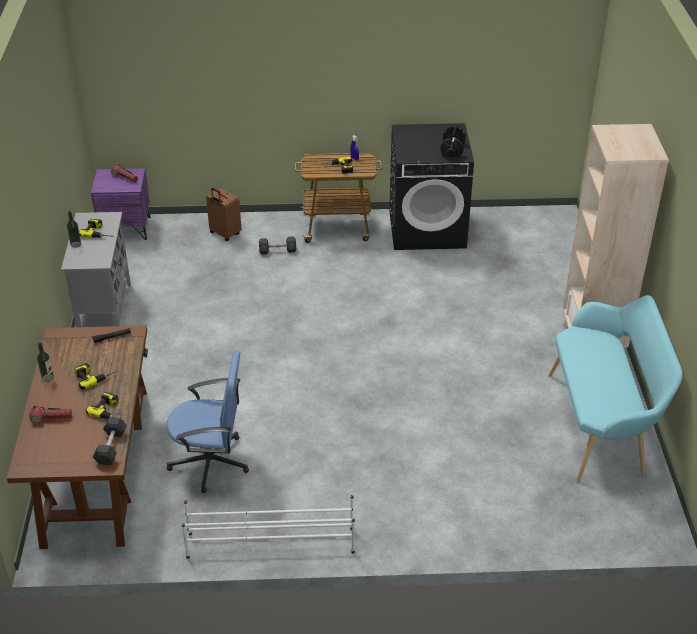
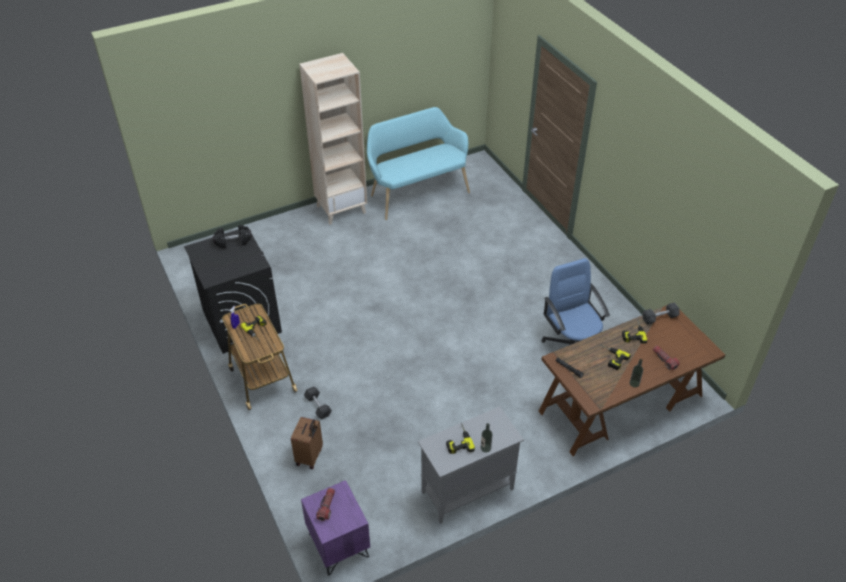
camera: 115 degrees left, 5 degrees up
(270, 542) = (606, 294): white shoe rack -> none

